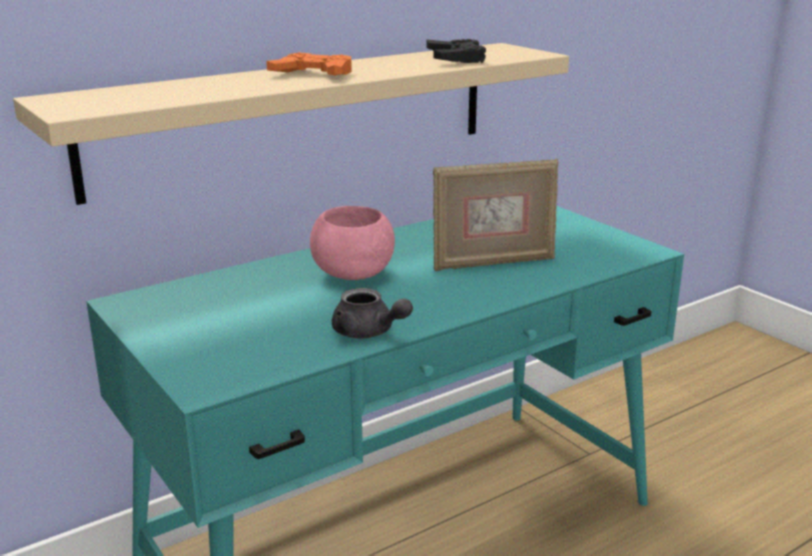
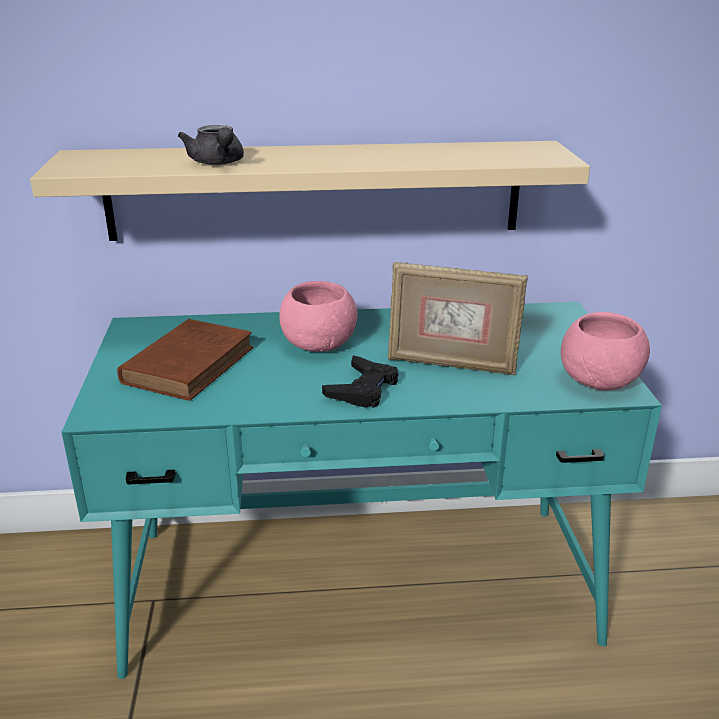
camera: 30 degrees right, 5 degrees up
(244, 319) = (191, 364): none -> brown book
(313, 74) = (304, 157): orange game controller -> none
(368, 333) = (264, 403): grey teapot -> grey teapot (217, 163)
(455, 59) = (464, 155): black game controller -> black game controller (363, 389)
(623, 248) = (600, 381): none -> pink bowl

